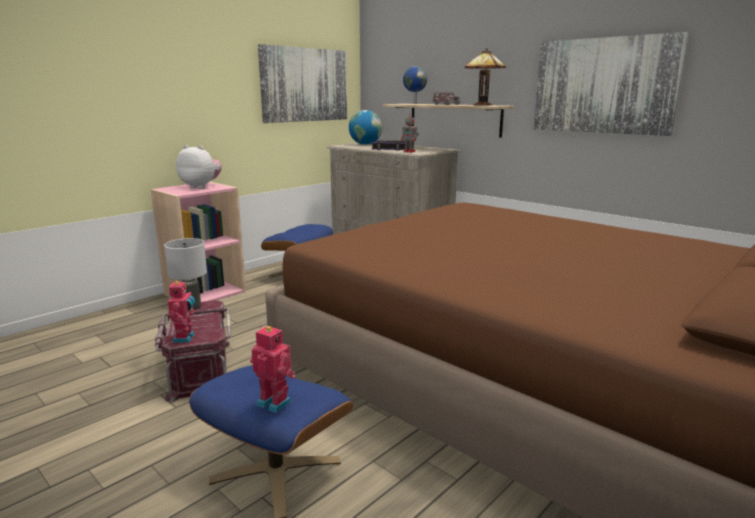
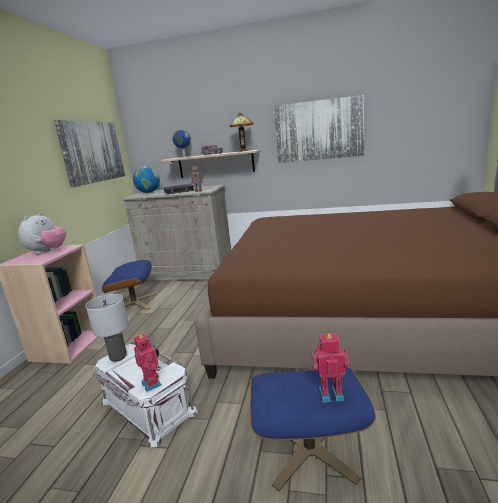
camera: 30 degrees left, 0 degrees up
(198, 369) = (146, 407): red storage box -> white storage box
(201, 187) = (47, 252): plush toy -> plush toy turned 120 degrees clockwise

